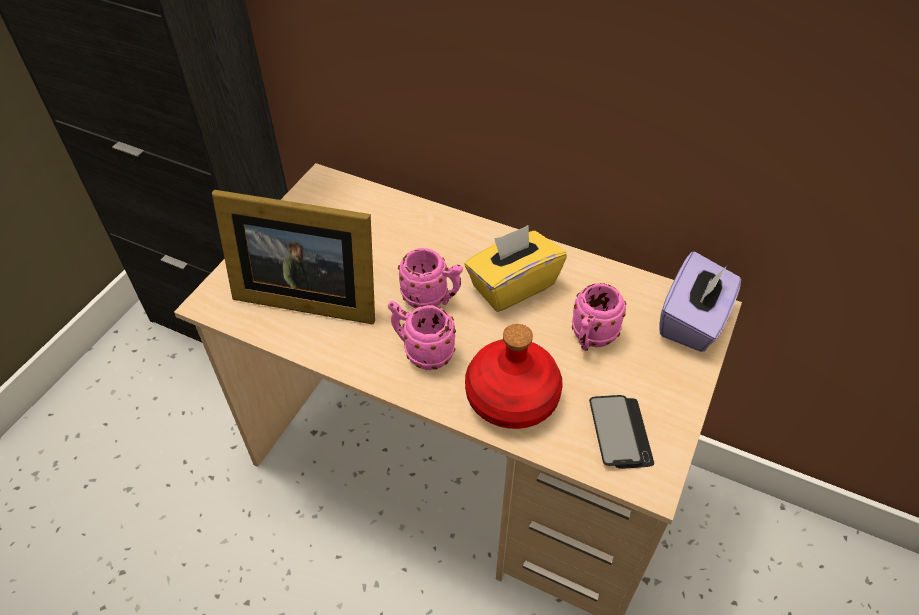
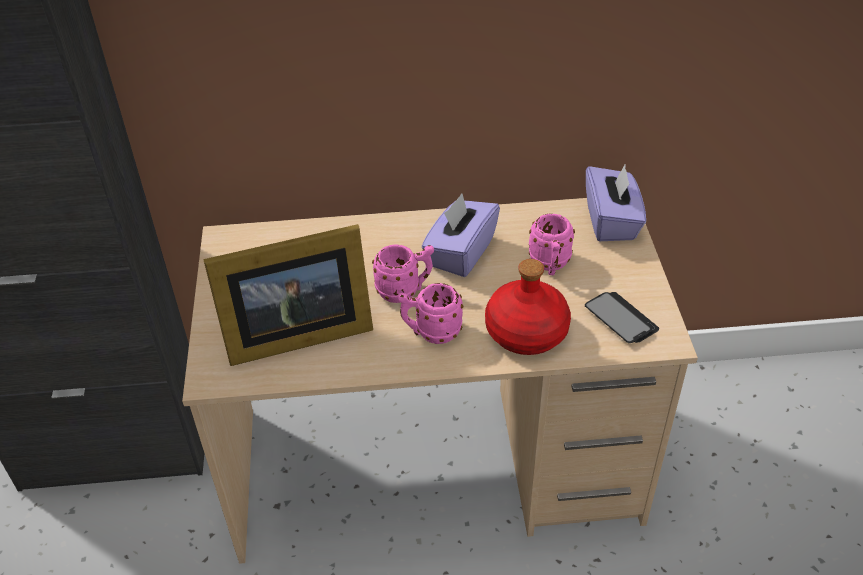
camera: 30 degrees left, 5 degrees down
(512, 285) = (460, 253): yellow tissue box -> purple tissue box

